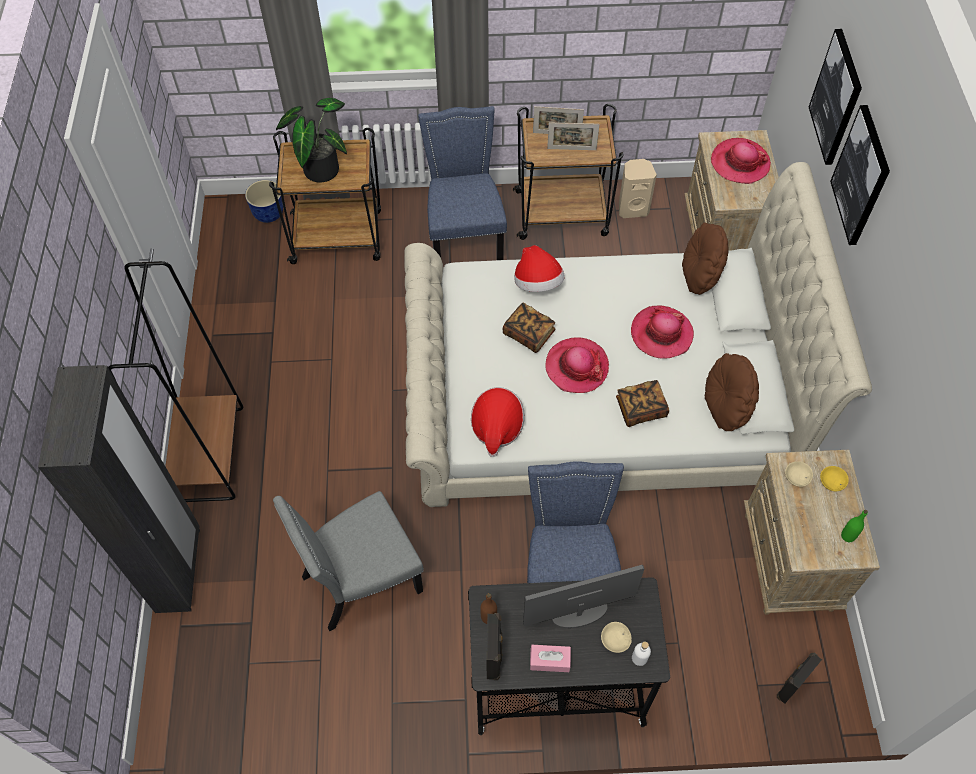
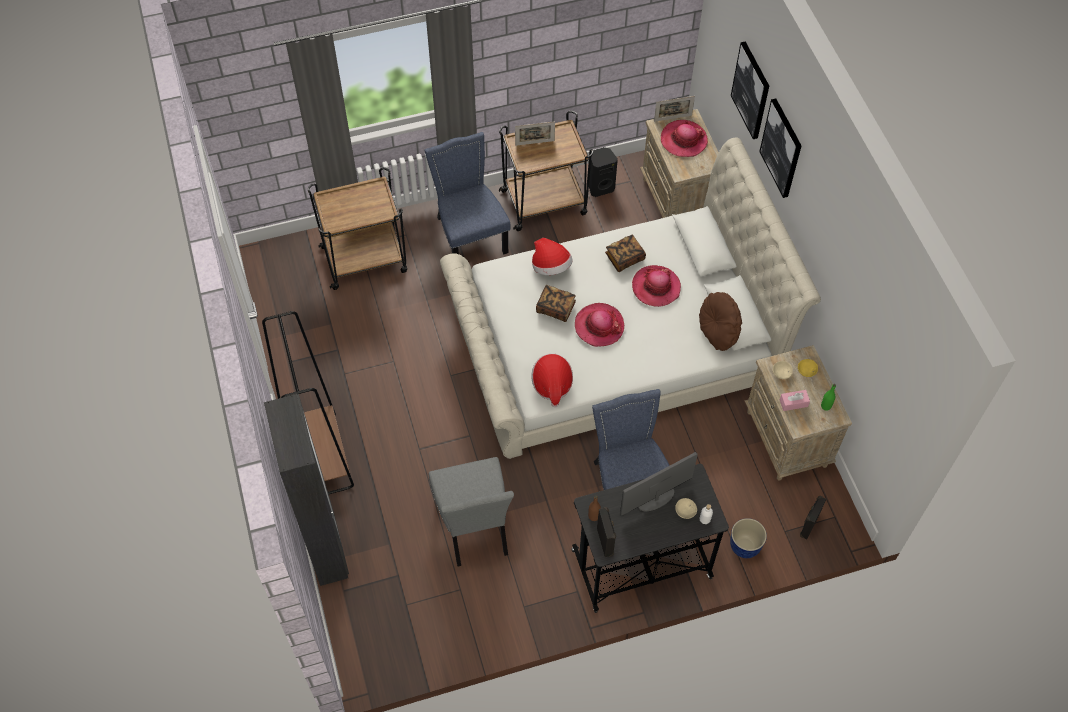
camera: 15 degrees left, 0 degrees up
(269, 215) = (300, 252): planter -> planter (744, 547)
(319, 167) = (352, 207): potted plant -> none
(363, 579) = (473, 524): grey chair -> grey chair turned 60 degrees counterclockwise
(550, 661) = (644, 535): pink tissue box -> pink tissue box (793, 403)
(571, 149) = (550, 153): picture frame -> picture frame (672, 118)
(632, 208) = (600, 187): beige speaker -> black speaker
(640, 409) = (655, 348): book -> book (624, 258)
(699, 277) = (673, 237): brown pillow -> none

